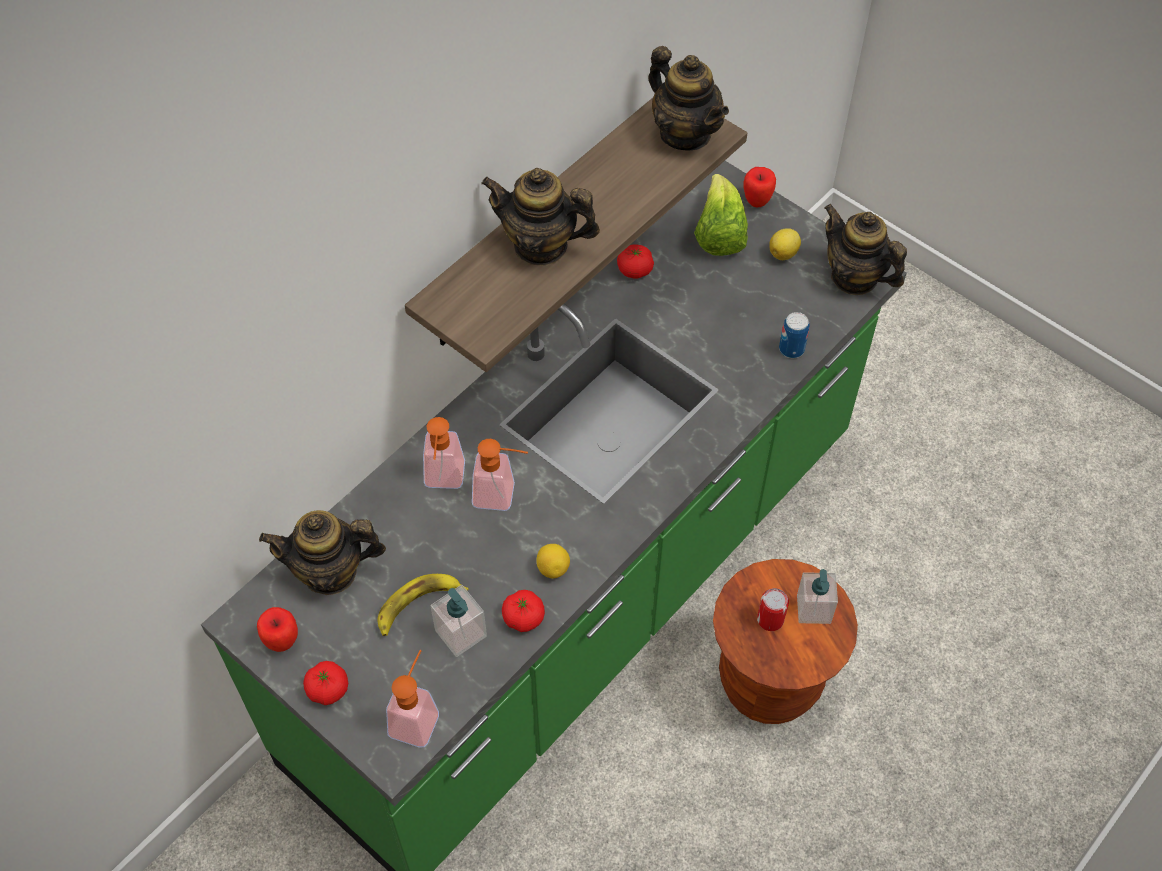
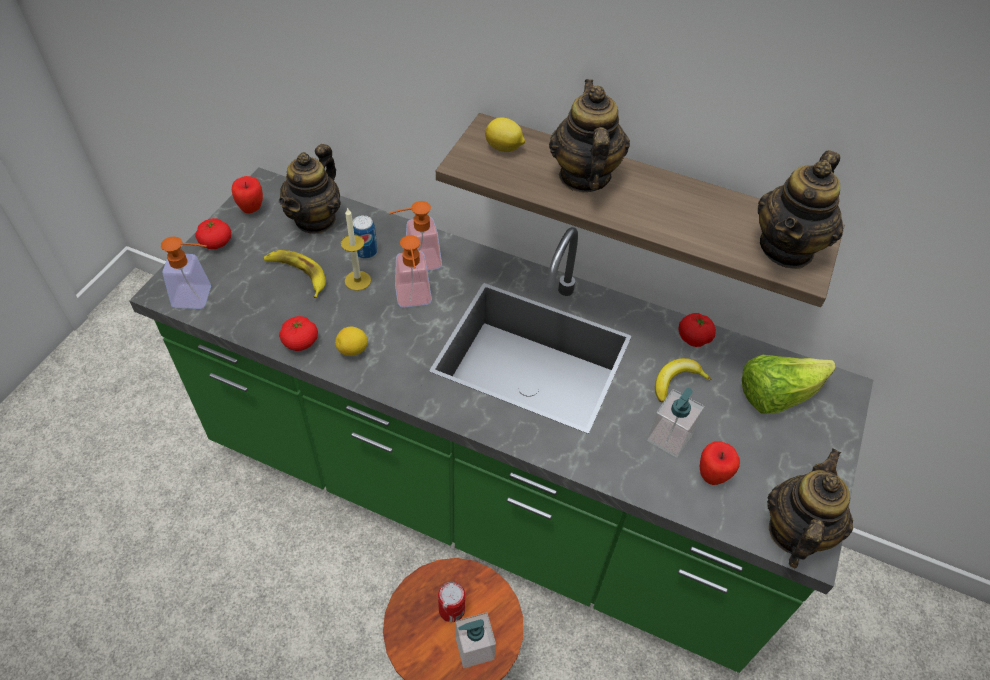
camera: 70 degrees right, 5 degrees down
(330, 572) = (315, 219): teapot -> teapot turned 135 degrees counterclockwise
(451, 545) = (357, 280): none -> candle
(461, 633) = (277, 306): soap dispenser -> soap dispenser (669, 437)
(682, 302) = (676, 382): none -> banana
(757, 201) = (839, 419): apple -> apple (712, 476)
(784, 253) = (786, 456): lemon -> lemon (504, 148)
(791, 349) = (667, 487): can -> can (366, 252)

